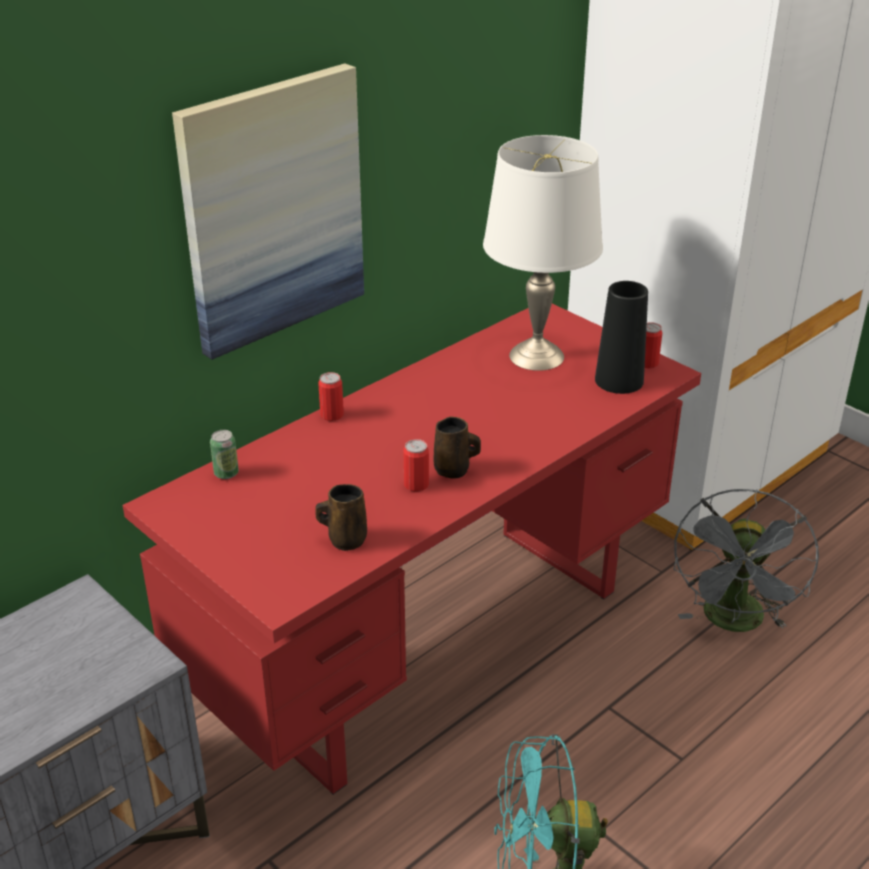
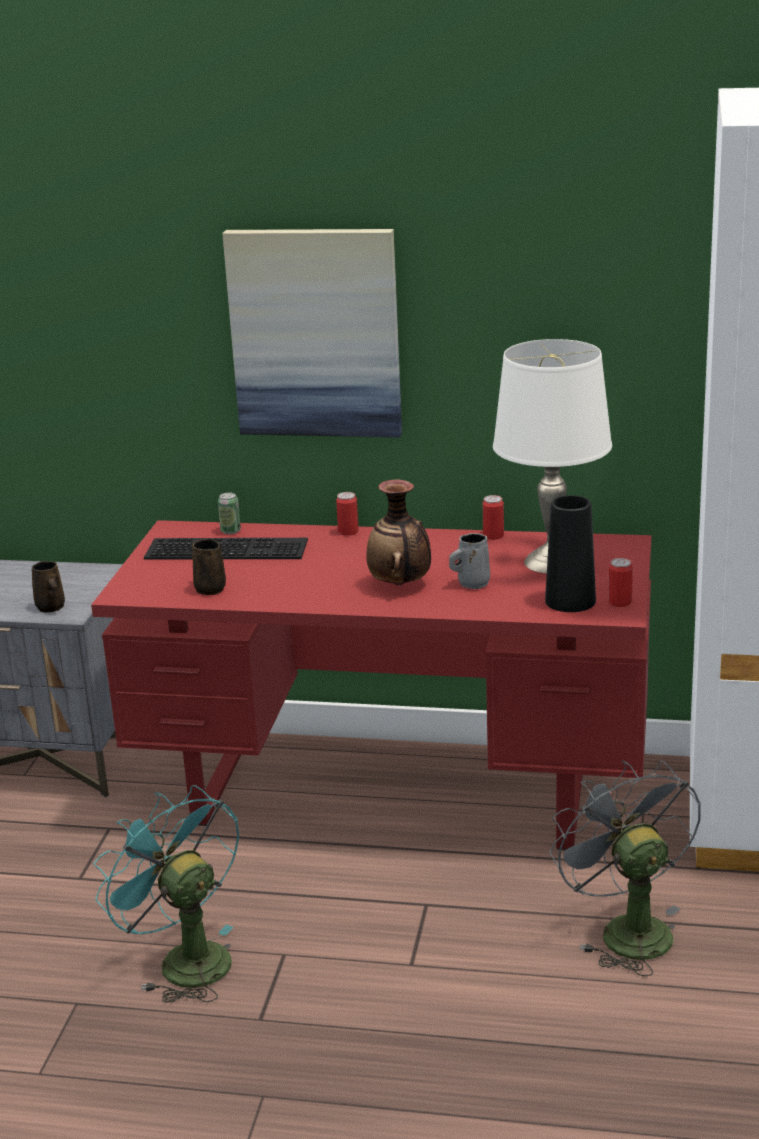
camera: 55 degrees right, 10 degrees down
(265, 491) = (228, 548): none -> keyboard
(416, 484) = (305, 585): can -> can (493, 535)
(454, 470) = (341, 590): brown mug -> brown mug (51, 608)
(483, 437) = (400, 584): none -> vase
(529, 406) = (472, 584): none -> grey mug
(735, 623) = (626, 929): grey fan -> grey fan turned 90 degrees clockwise

